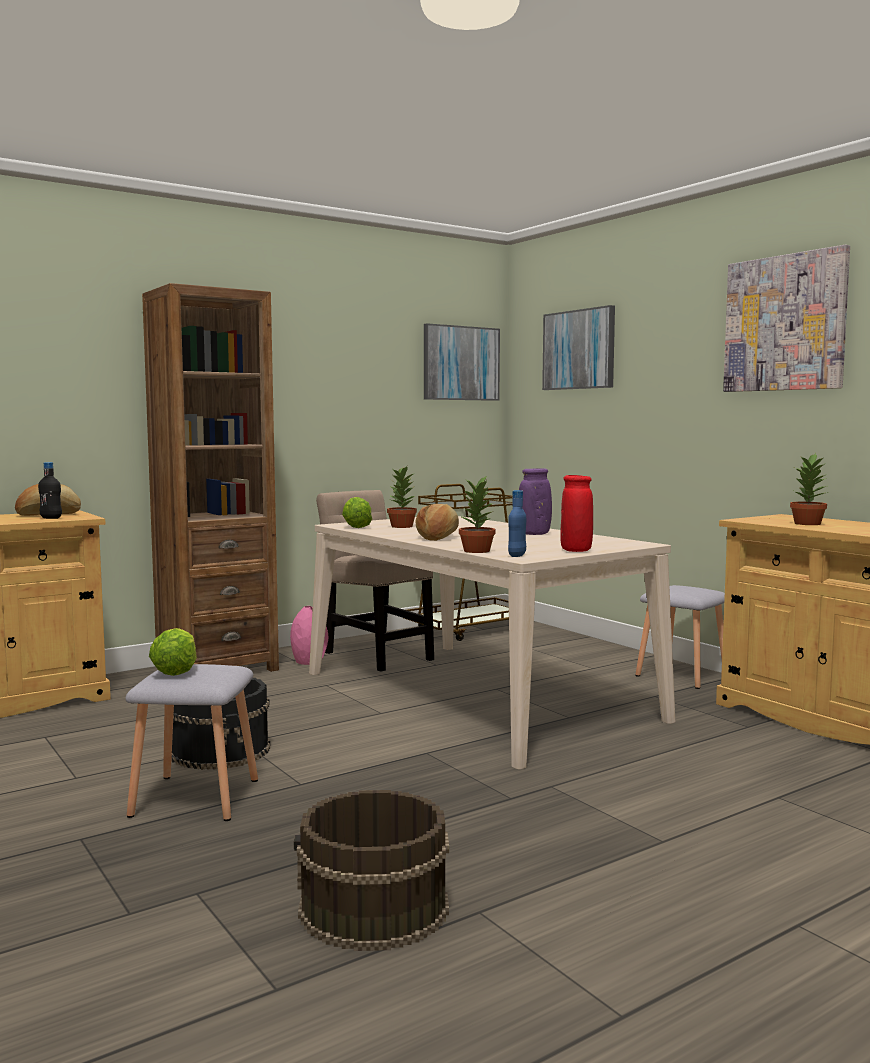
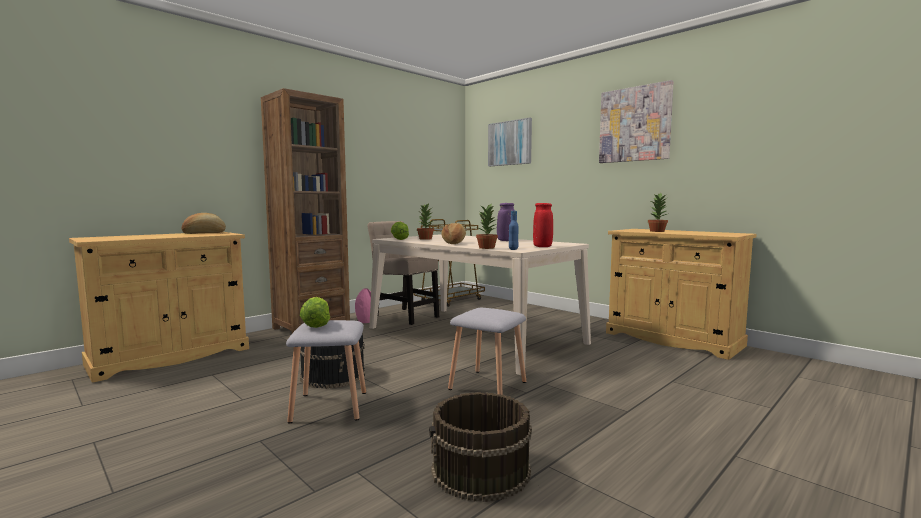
camera: 10 degrees left, 0 degrees up
(51, 518) = (208, 234): black bottle -> none
(460, 363) = (441, 151): picture -> none
(683, 675) = (579, 319): grey stool -> grey stool (489, 385)

